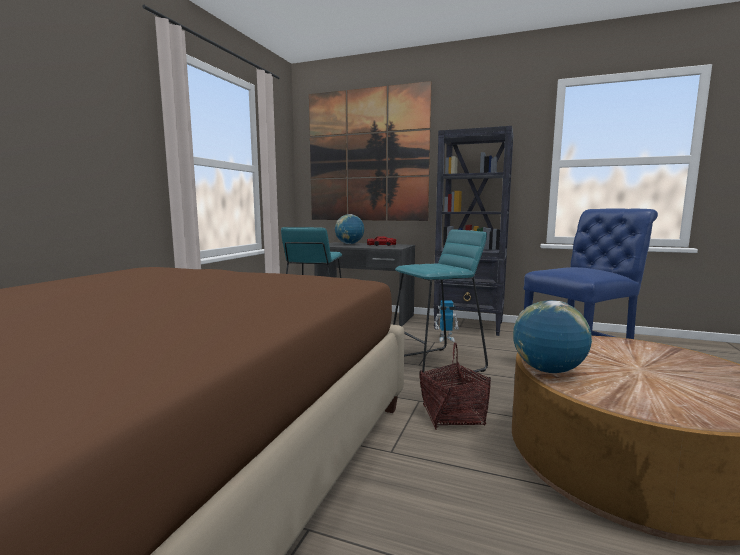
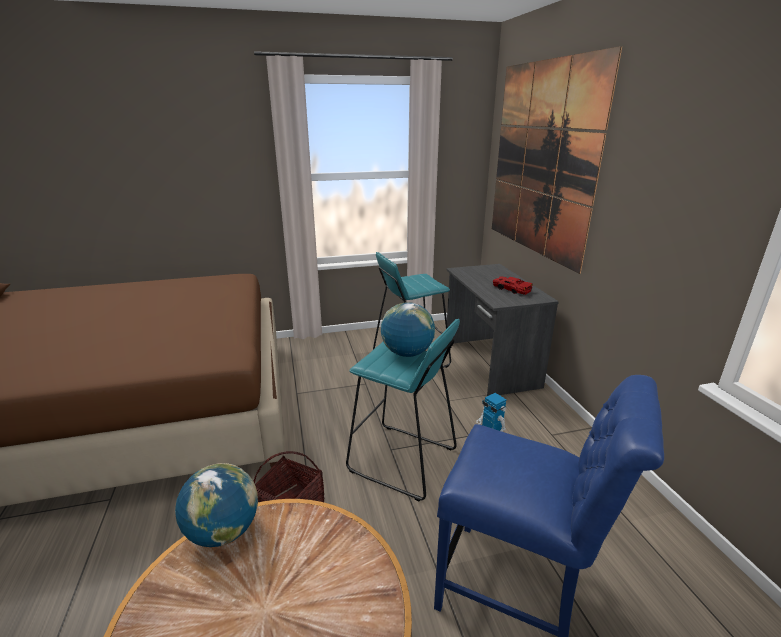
camera: 55 degrees right, 15 degrees up
(349, 244) = (494, 274): globe -> globe (407, 353)
(469, 326) = (565, 442): black bookcase -> none

